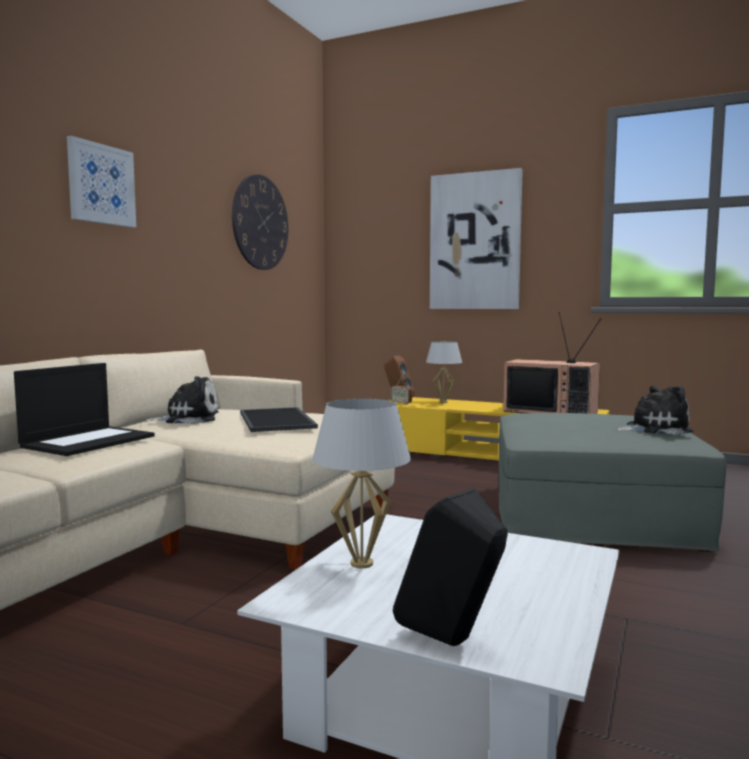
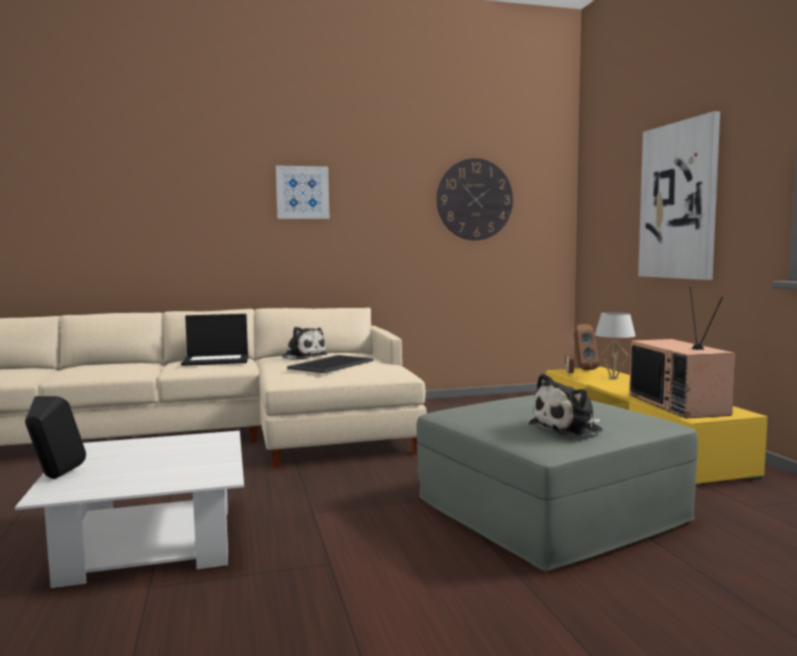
camera: 50 degrees right, 0 degrees up
(361, 563) = (146, 445): white table lamp -> none
(654, 429) = (569, 428): plush toy -> plush toy turned 105 degrees clockwise

